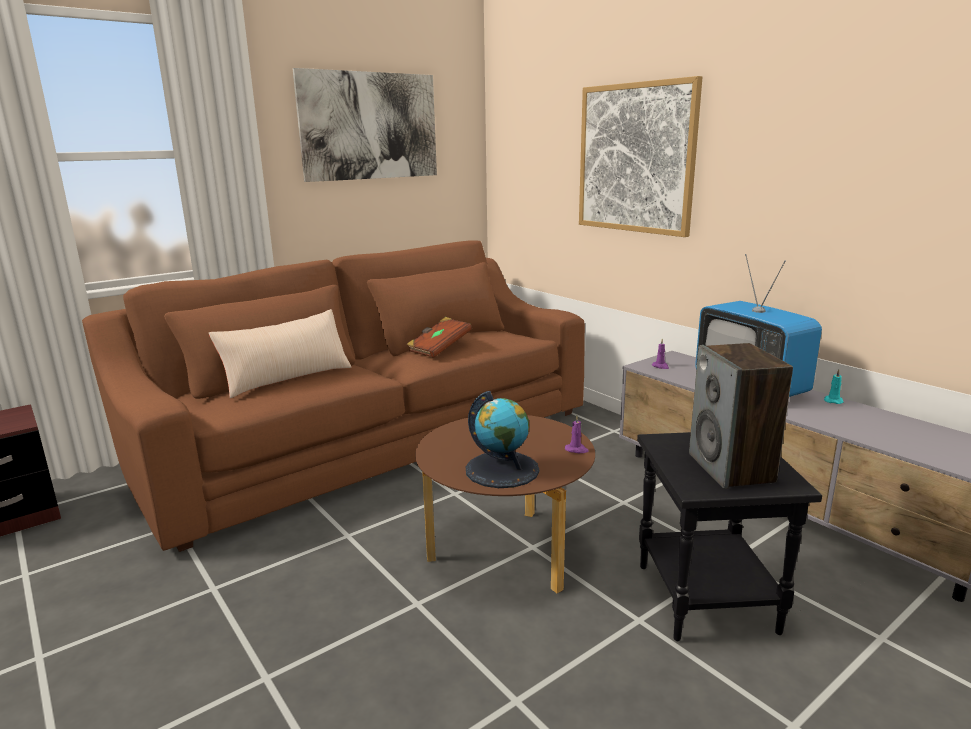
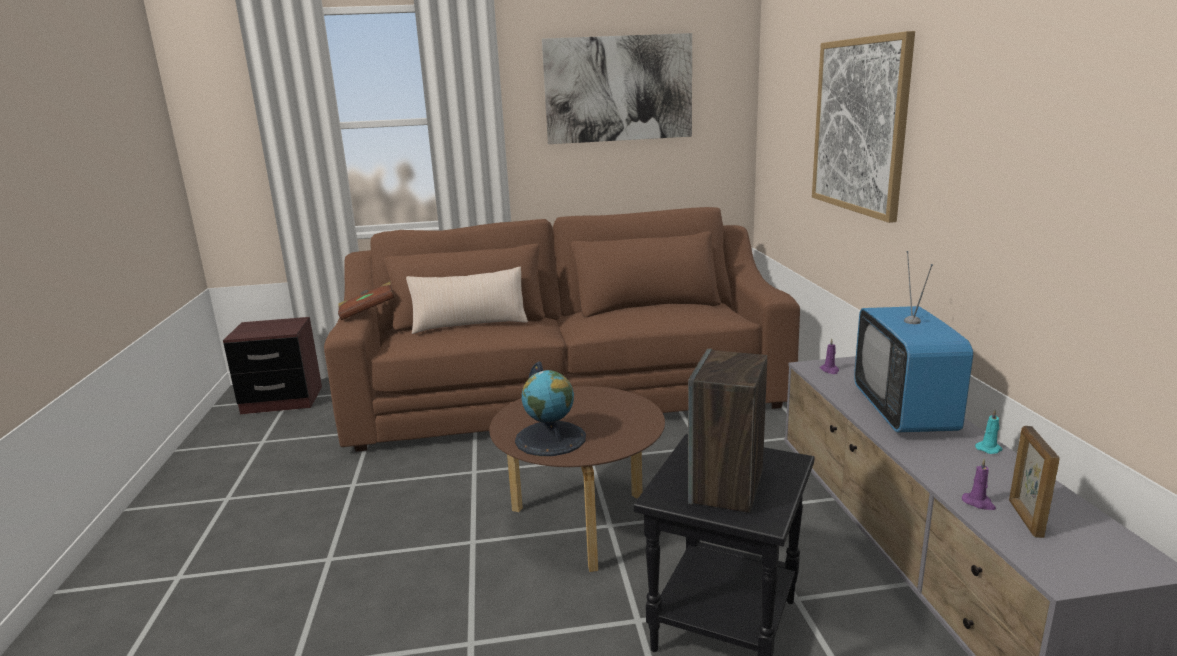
camera: 30 degrees right, 0 degrees up
(439, 349) = (624, 316): brown book -> brown book (368, 312)
(576, 450) = (637, 437): purple candle -> purple candle (979, 503)
(914, 441) = (1025, 518): none -> picture frame

